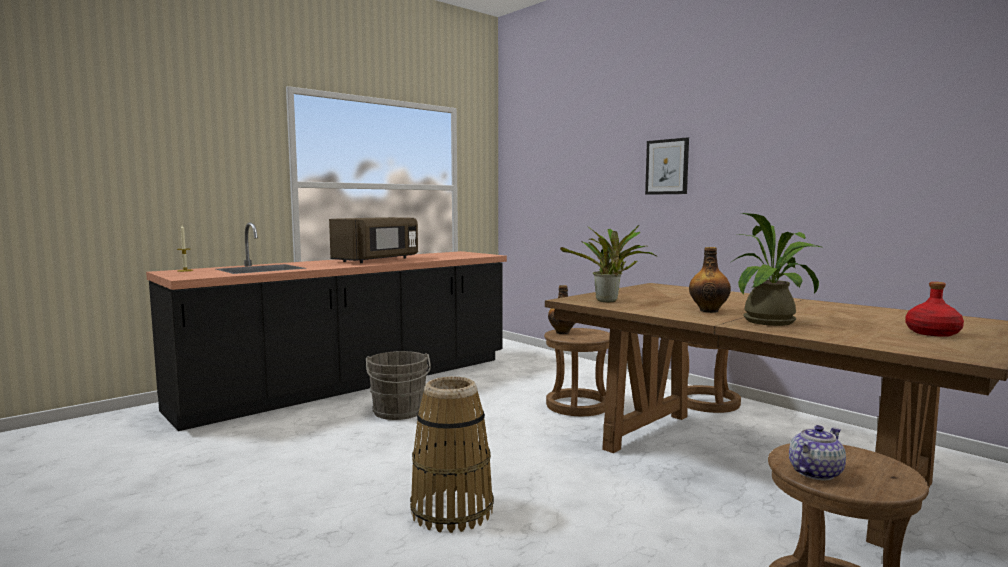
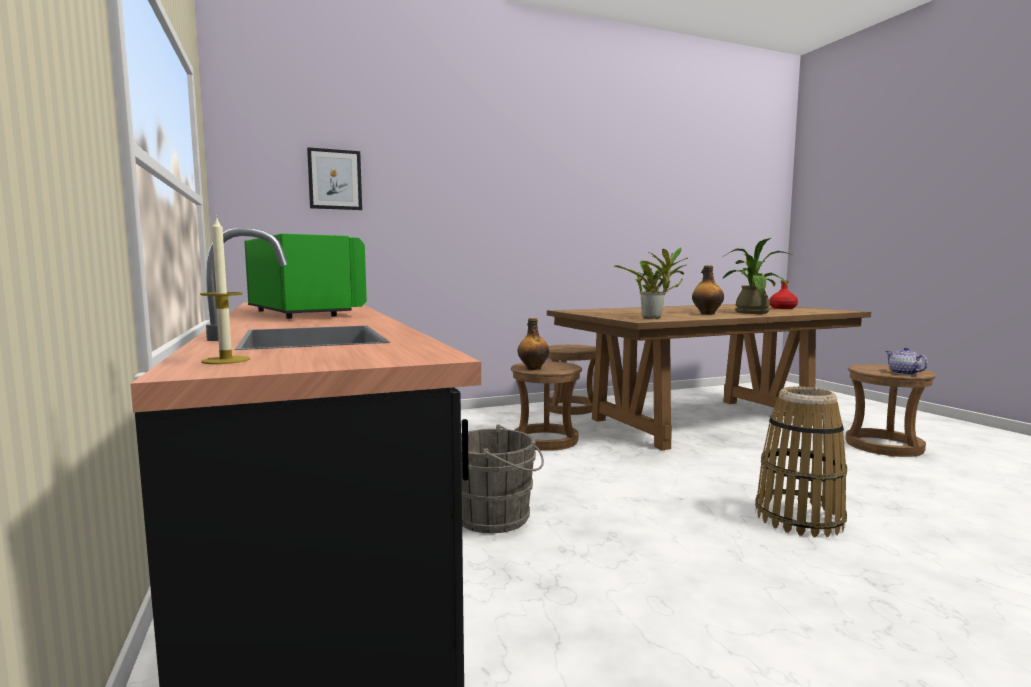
camera: 70 degrees left, 0 degrees up
(377, 260) = (304, 313): brown microwave -> green microwave
(667, 167) = (490, 203): picture -> picture (335, 179)

